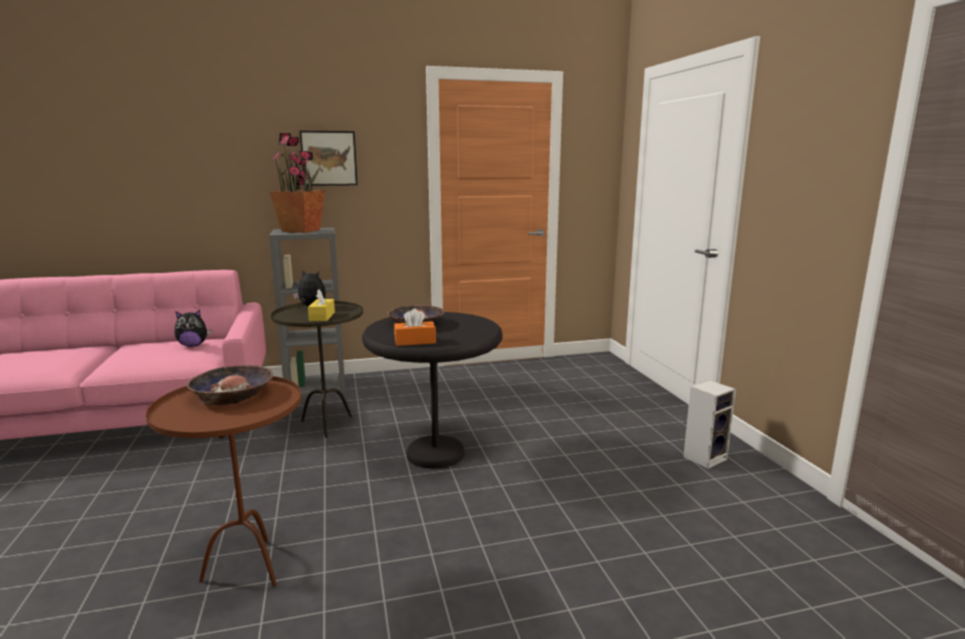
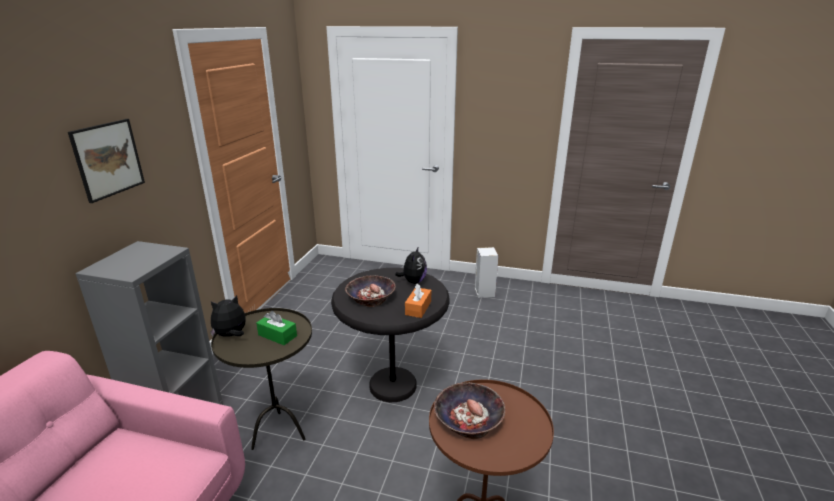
camera: 60 degrees left, 10 degrees up
(193, 345) = (122, 464): plush toy -> plush toy (413, 281)
(301, 231) = (135, 260): potted plant -> none
(322, 316) = (277, 335): yellow tissue box -> green tissue box

